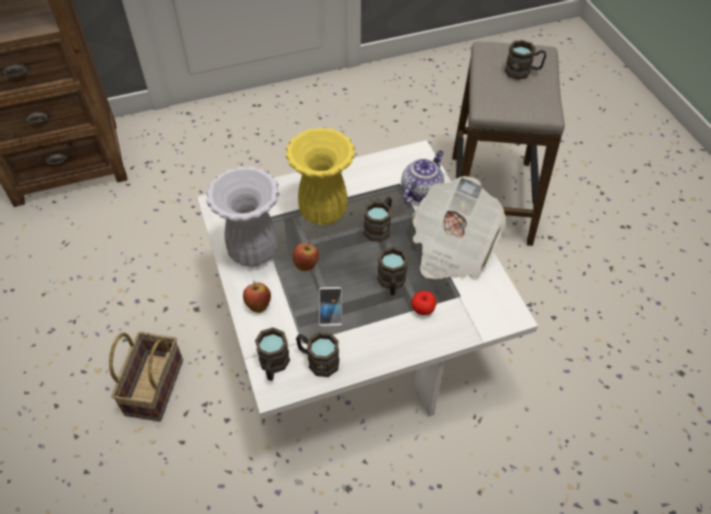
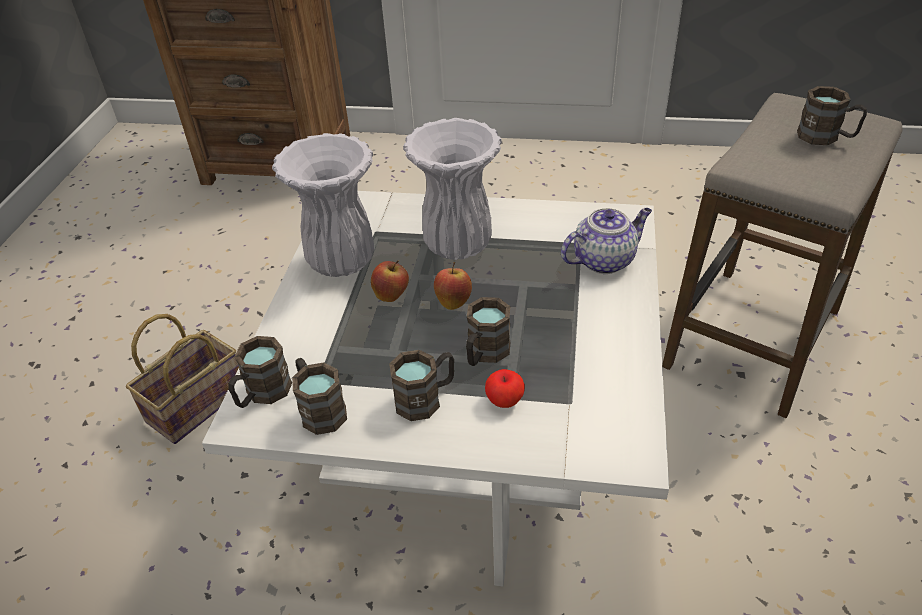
camera: 30 degrees right, 10 degrees down
(258, 305) = (301, 320): apple -> apple (453, 302)
(324, 212) = (459, 246): yellow vase -> white vase
(330, 307) = (383, 353): phone -> none
(380, 227) = (517, 284): brown mug -> brown mug (426, 398)
(452, 247) = (602, 338): newspaper -> none

